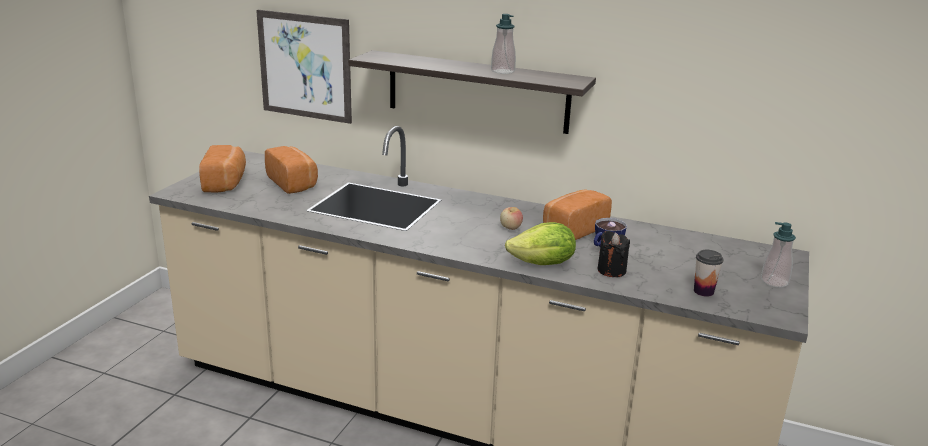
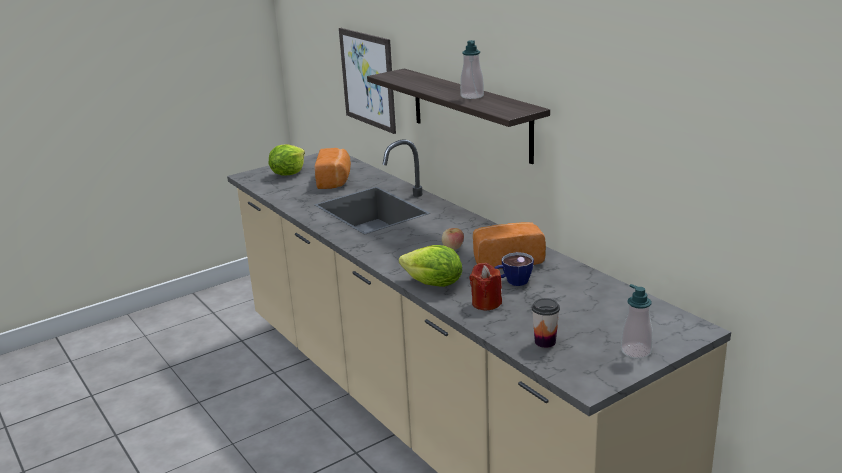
camera: 35 degrees right, 0 degrees up
(226, 183) = (288, 173): bread -> lettuce
(611, 270) = (486, 303): black candle -> red candle

